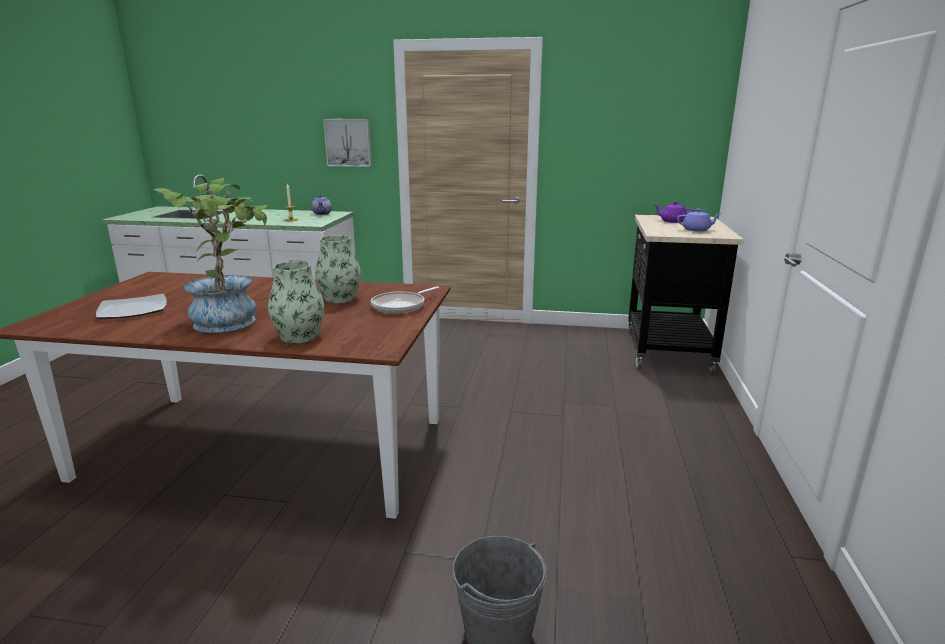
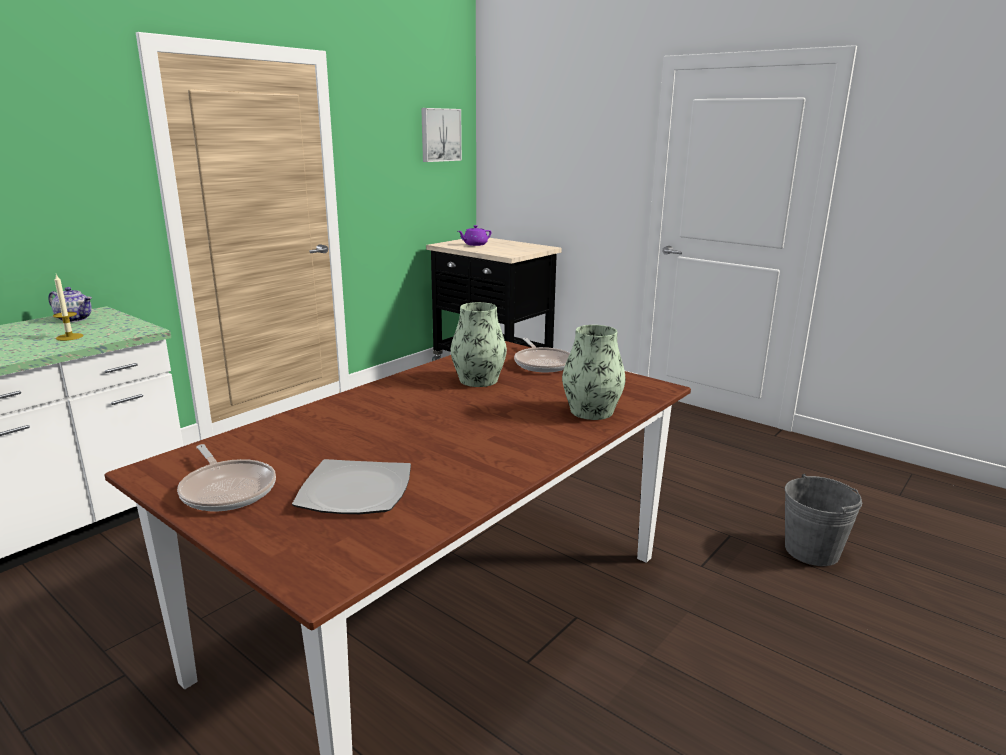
camera: 60 degrees left, 0 degrees up
(131, 290) = (227, 489): none -> frying pan
(231, 319) = (487, 435): potted plant -> none
(348, 142) = (77, 194): picture -> picture (440, 135)
(697, 230) = (515, 247): purple teapot -> none

